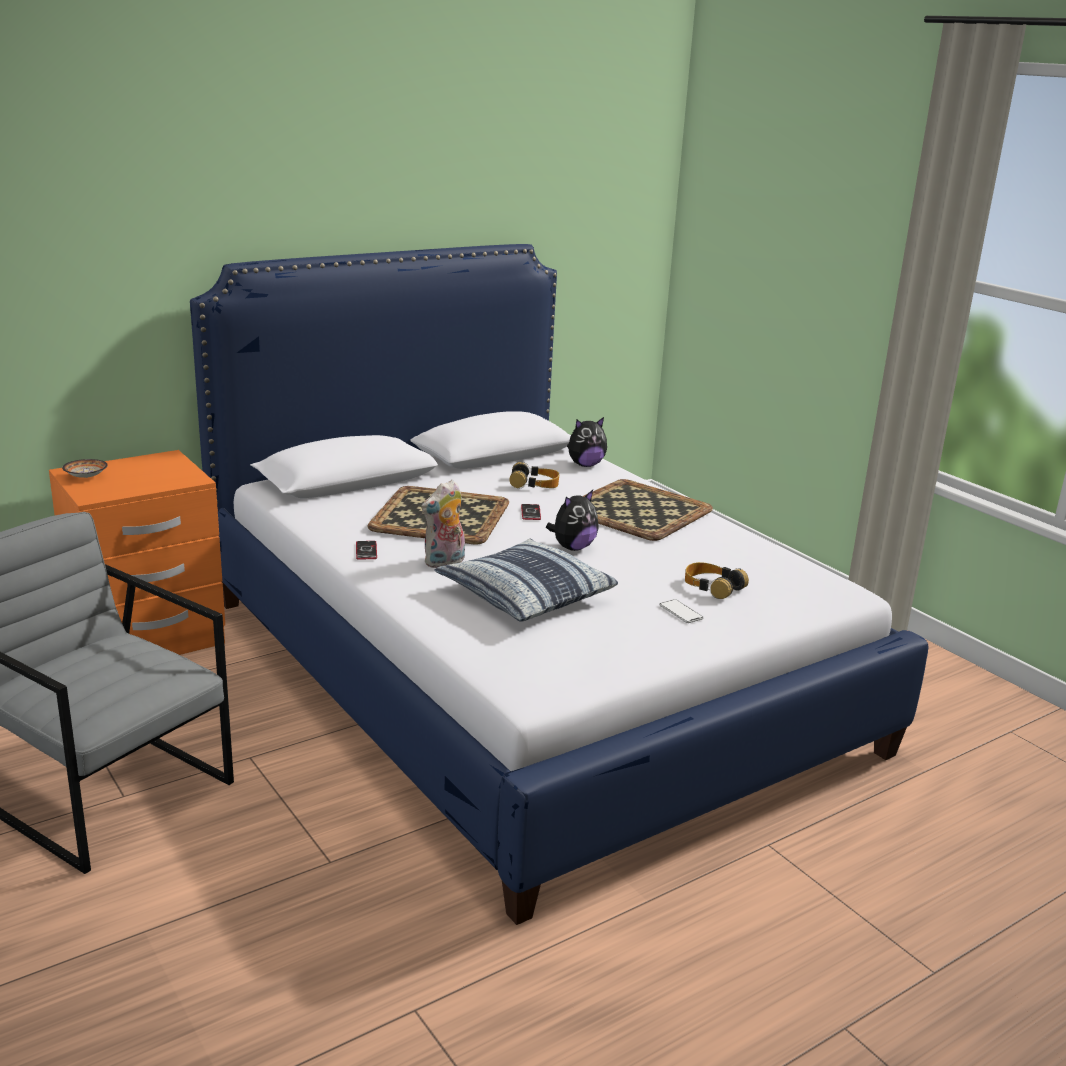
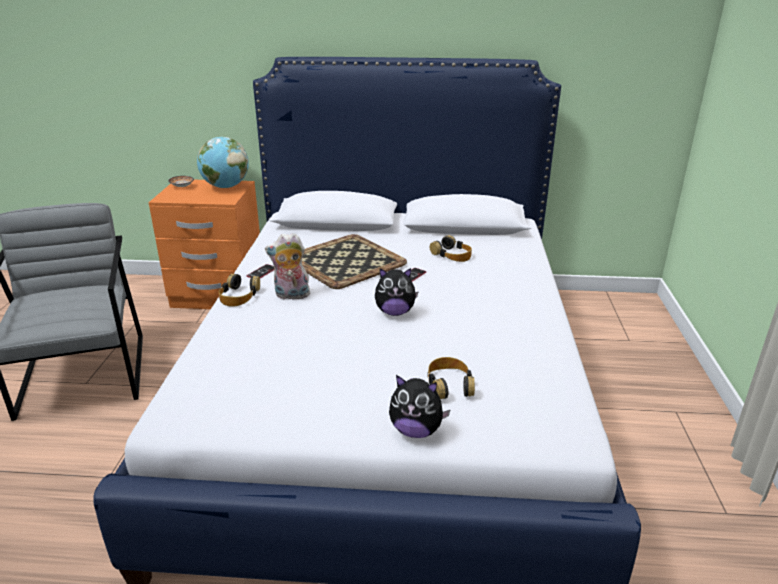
camera: 40 degrees right, 5 degrees up
(154, 464) = (225, 187): none -> globe
(388, 579) = (239, 296): none -> headphones
(525, 594) = (297, 338): pillow -> none
(585, 465) = (515, 250): plush toy -> plush toy (416, 430)
(636, 510) = (495, 297): tray -> none
(681, 612) = (385, 397): phone -> none

